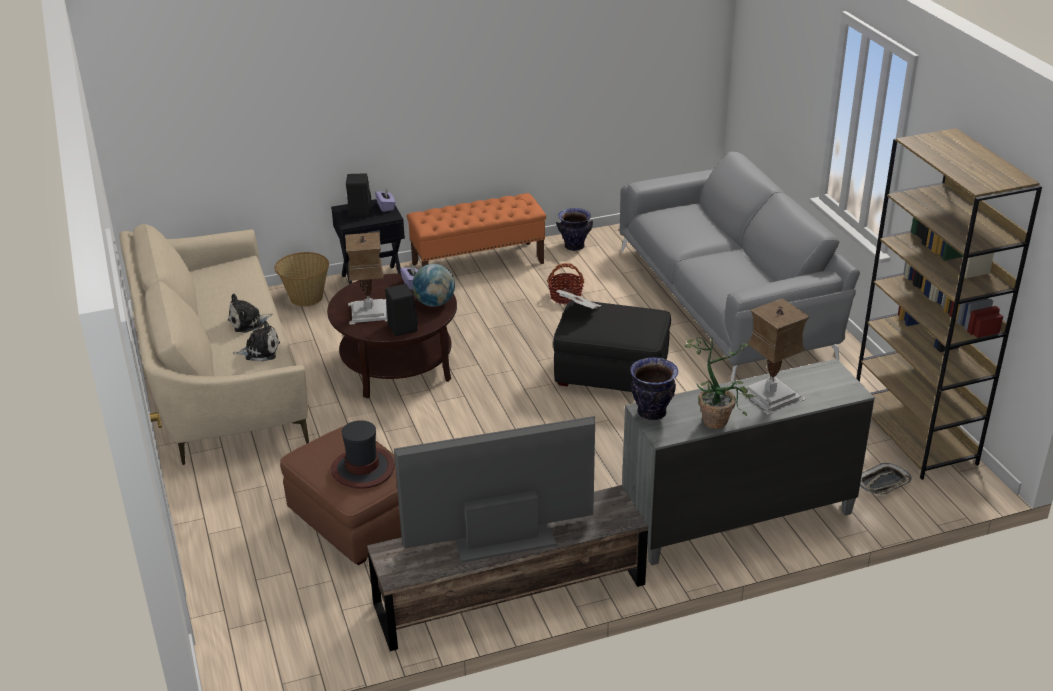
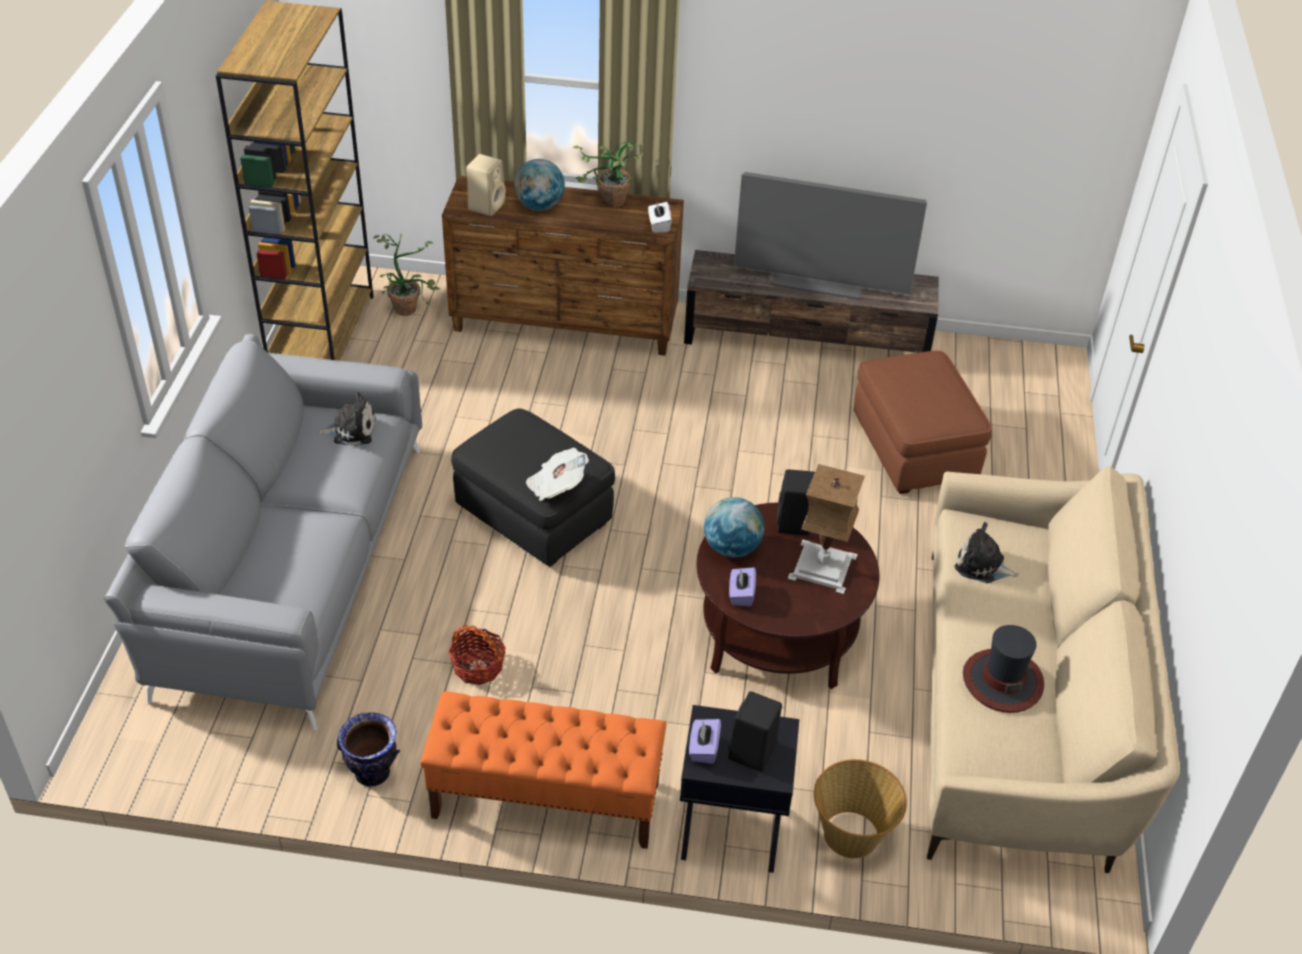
camera: 155 degrees left, 10 degrees up
(248, 322) = (986, 622): plush toy -> plush toy (351, 430)
(363, 469) = (914, 378): hat -> hat (1002, 680)
(651, 413) = (659, 225): vase -> white tissue box
(737, 518) = (565, 325): grey dresser -> brown dresser
(771, 394) = (539, 206): table lamp -> globe
(813, 378) = (487, 205): none -> beige speaker
(883, 483) = (408, 306): tray -> potted plant

